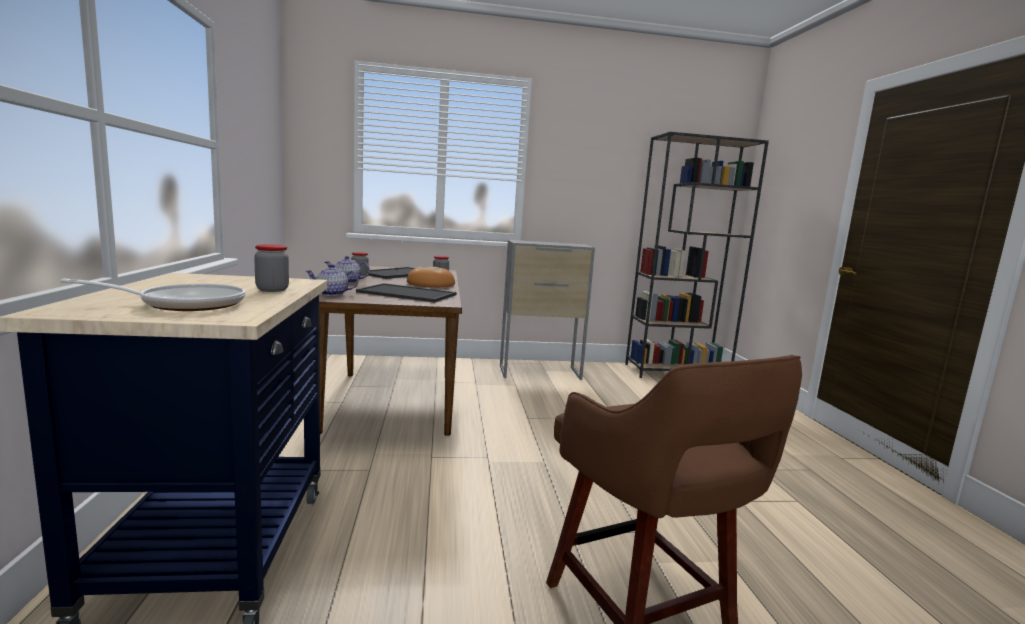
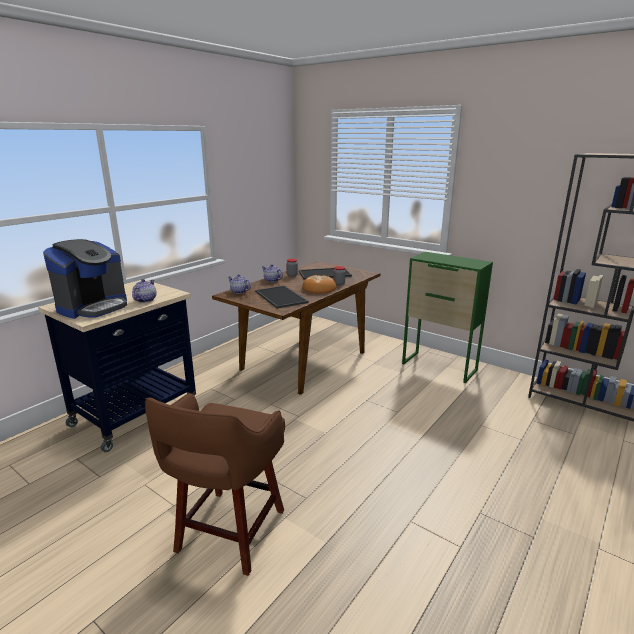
camera: 45 degrees right, 10 degrees up
(184, 304) = (93, 307): frying pan -> coffee machine
(272, 290) = (145, 300): jar -> teapot
(541, 373) = (439, 367): grey cabinet -> green cabinet

